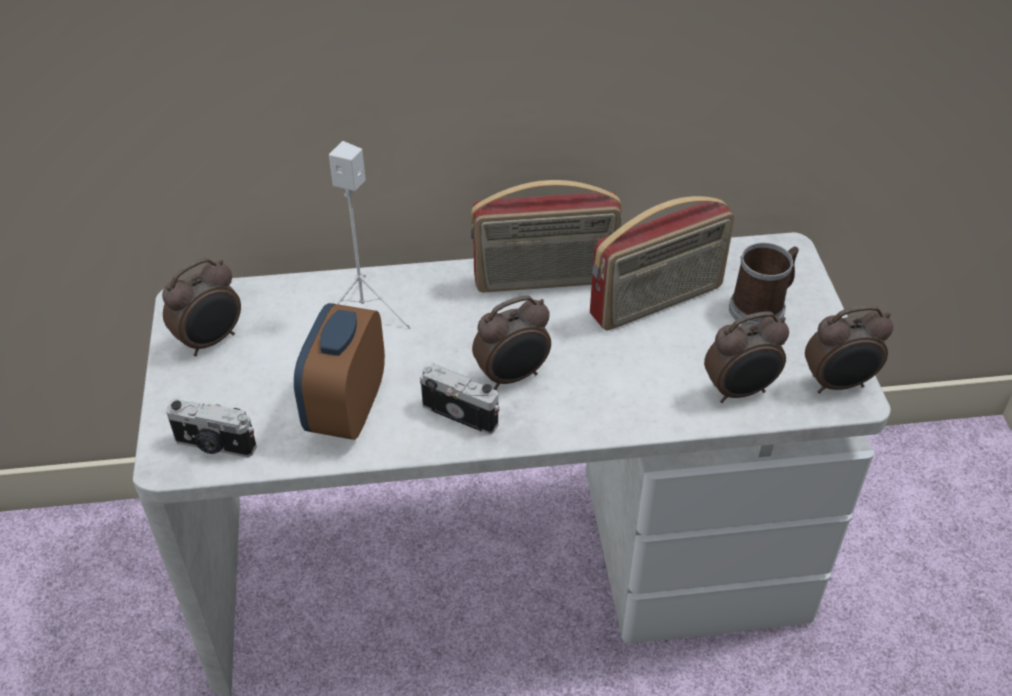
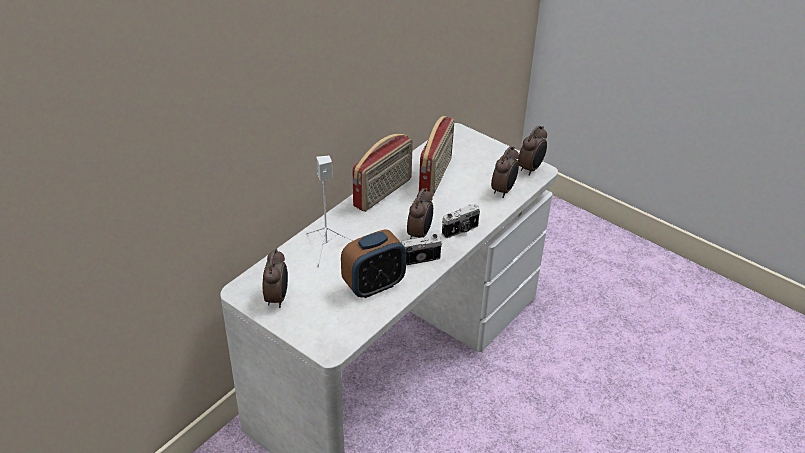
camera: 45 degrees left, 5 degrees down
(214, 446) = (340, 332): camera -> camera (460, 230)
(346, 409) = (374, 285): alarm clock -> alarm clock turned 90 degrees counterclockwise
(761, 307) = (474, 157): mug -> none

